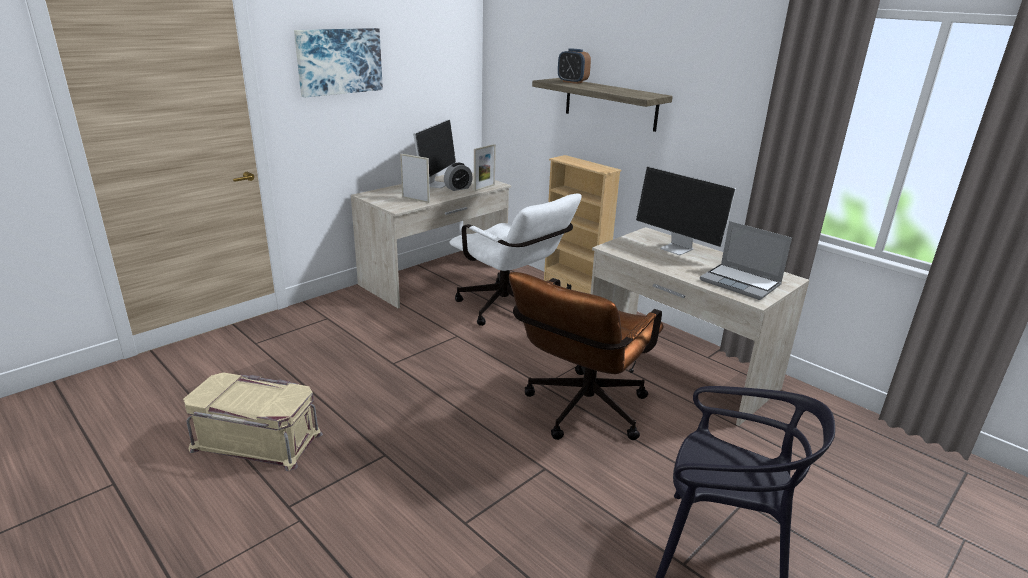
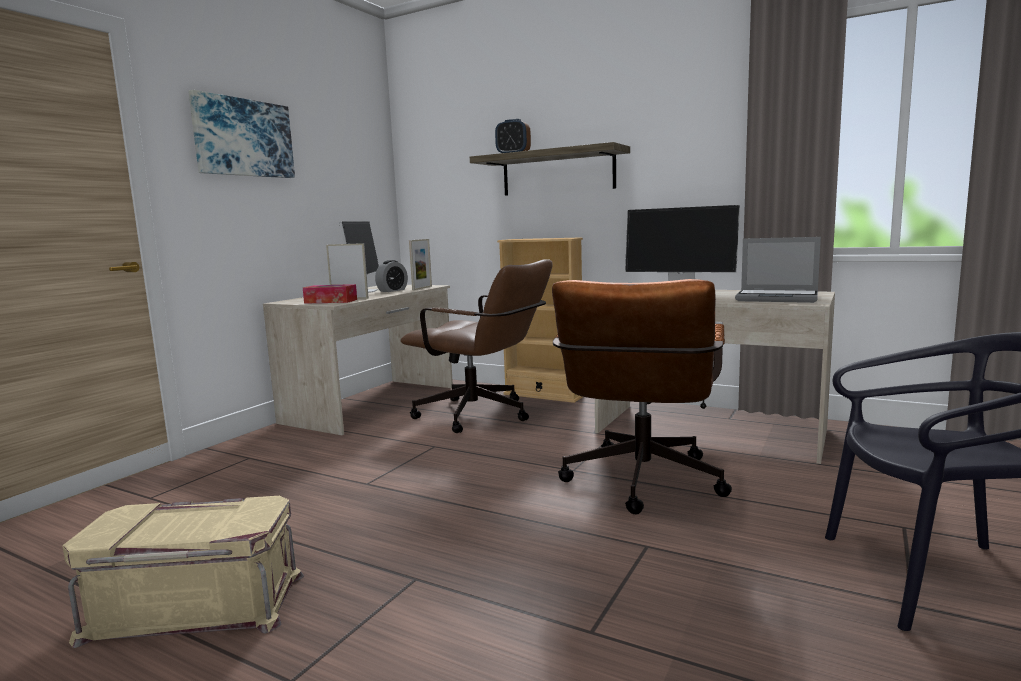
camera: 15 degrees left, 15 degrees down
(399, 203) = (331, 301): none -> tissue box
(510, 309) = (482, 416): white office chair -> brown office chair

